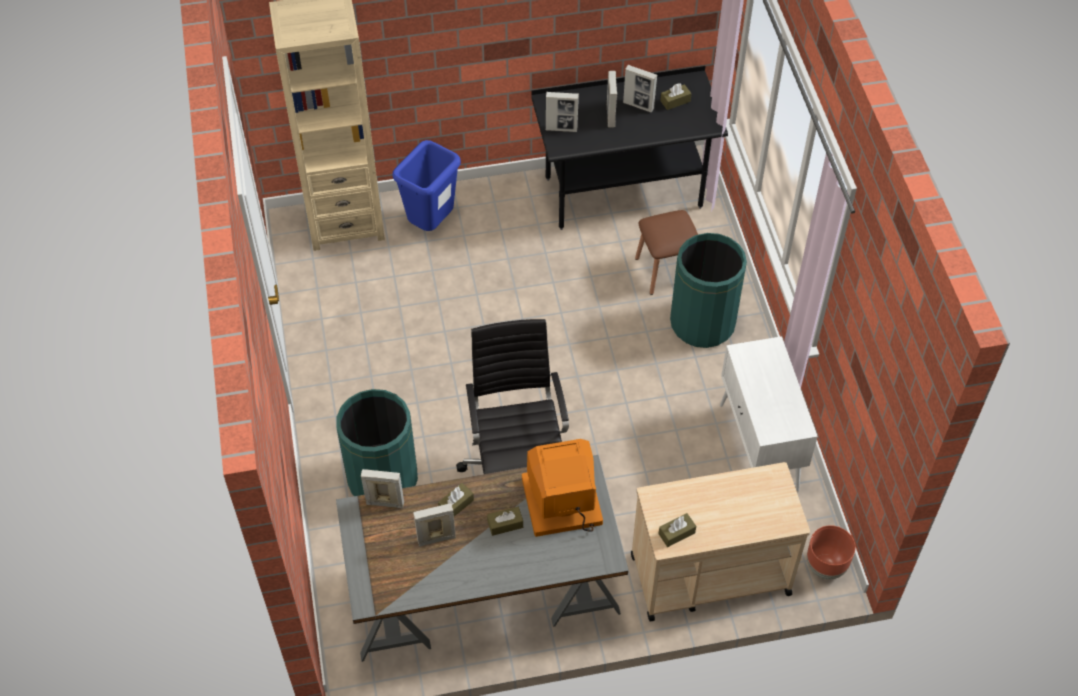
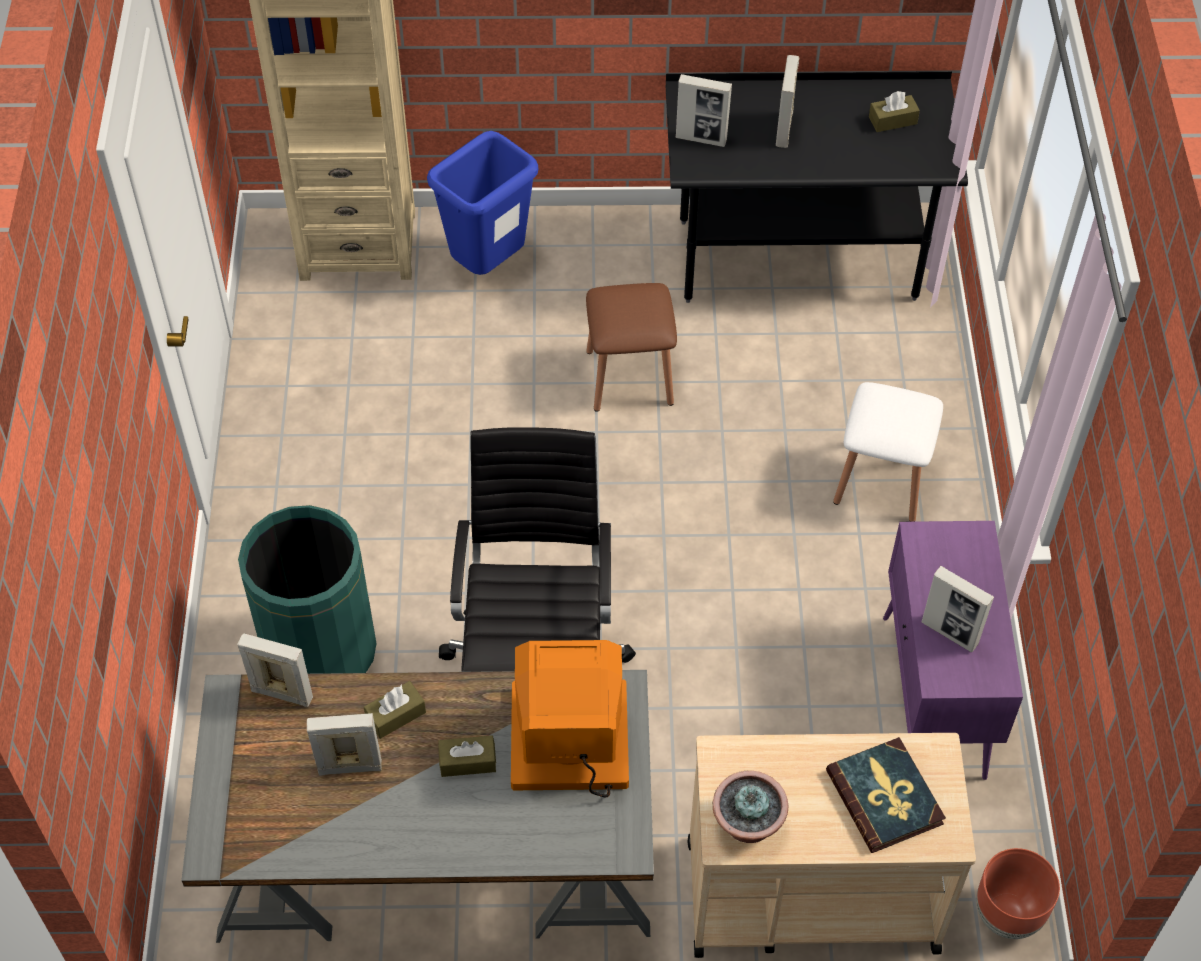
camera: 10 degrees right, 0 degrees up
(638, 105) = (832, 119): picture frame -> picture frame (949, 633)
(666, 270) = (839, 389): brown stool -> brown stool (629, 377)
(676, 533) = (747, 825): brown tissue box -> potted plant
(702, 323) = (881, 481): green trash can -> white stool
(752, 505) = (885, 797): none -> book
(759, 448) = (934, 698): white cabinet -> purple cabinet

